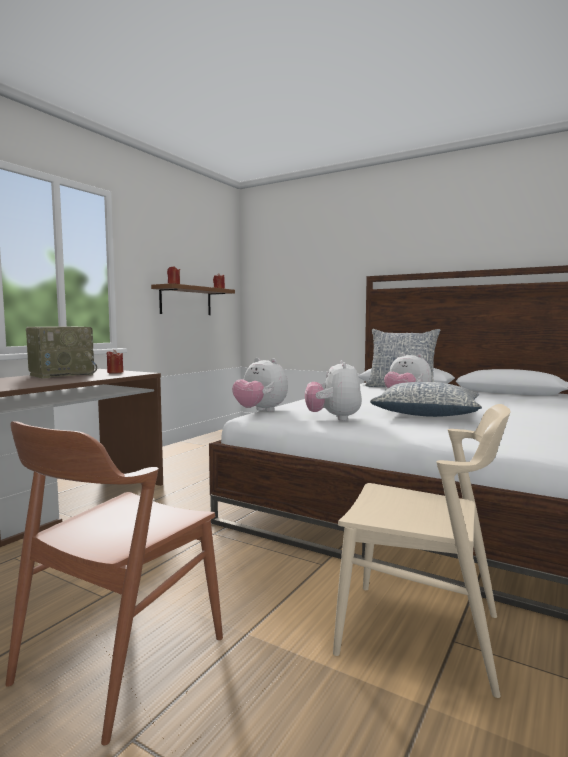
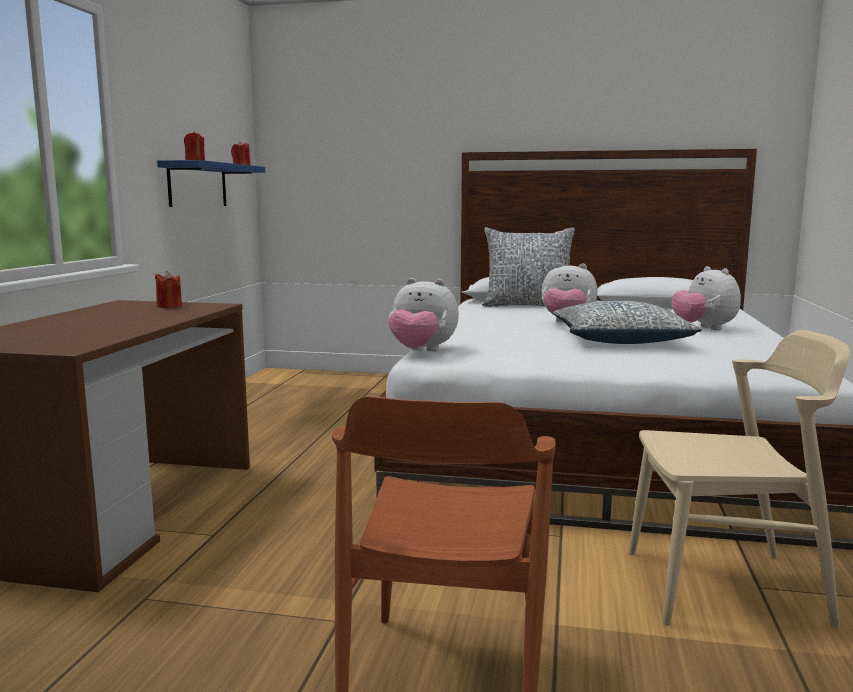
camera: 20 degrees left, 5 degrees up
(62, 375) = (96, 315): radio -> none
(186, 301) = (198, 185): brown shelf -> blue shelf
(333, 418) = (531, 355): plush toy -> plush toy (704, 328)

